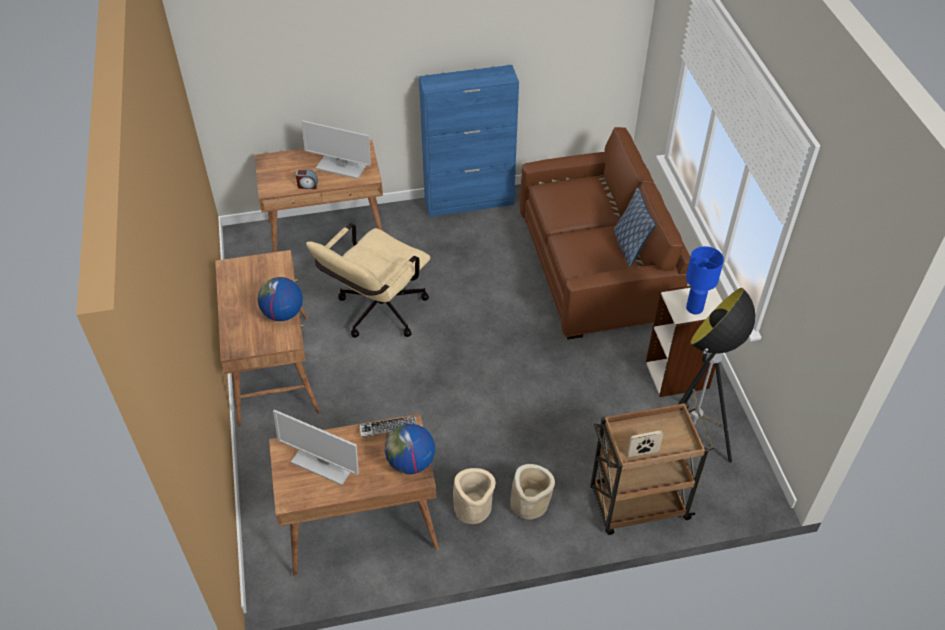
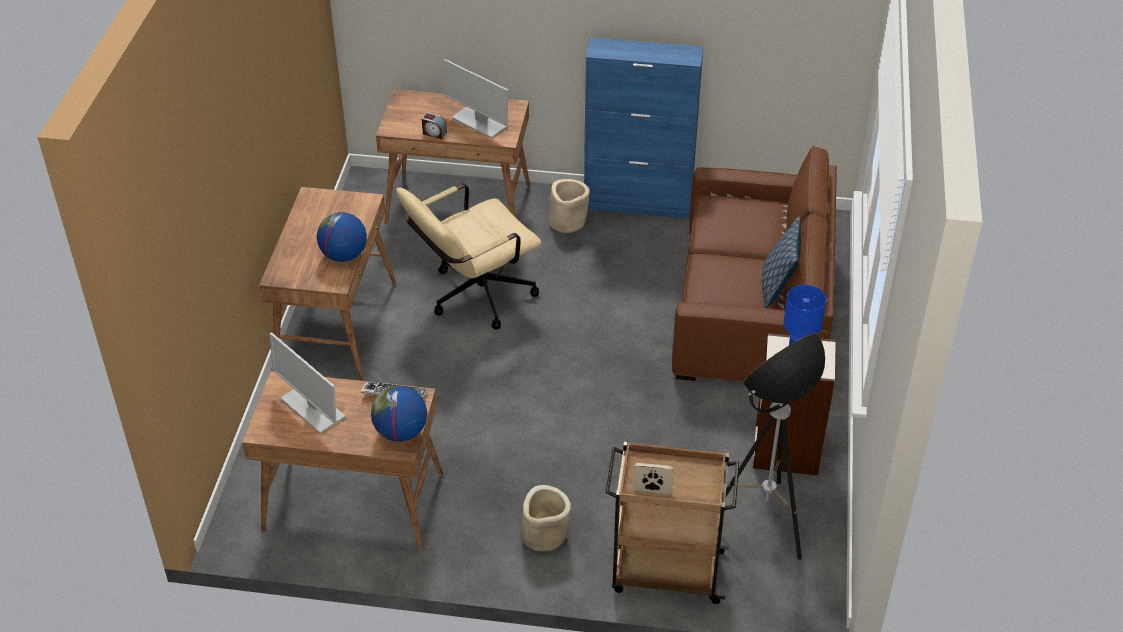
camera: 20 degrees right, 5 degrees down
(473, 508) = (480, 522): beige planter -> beige planter (567, 222)

